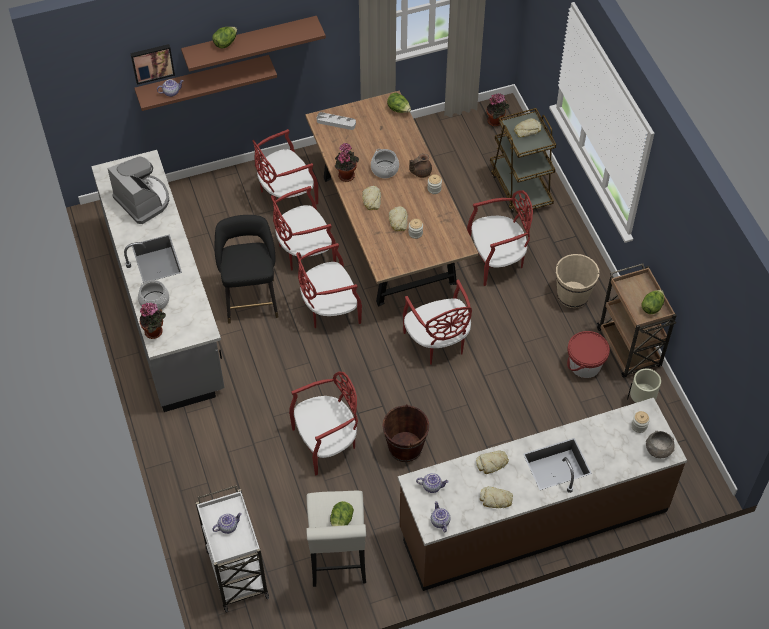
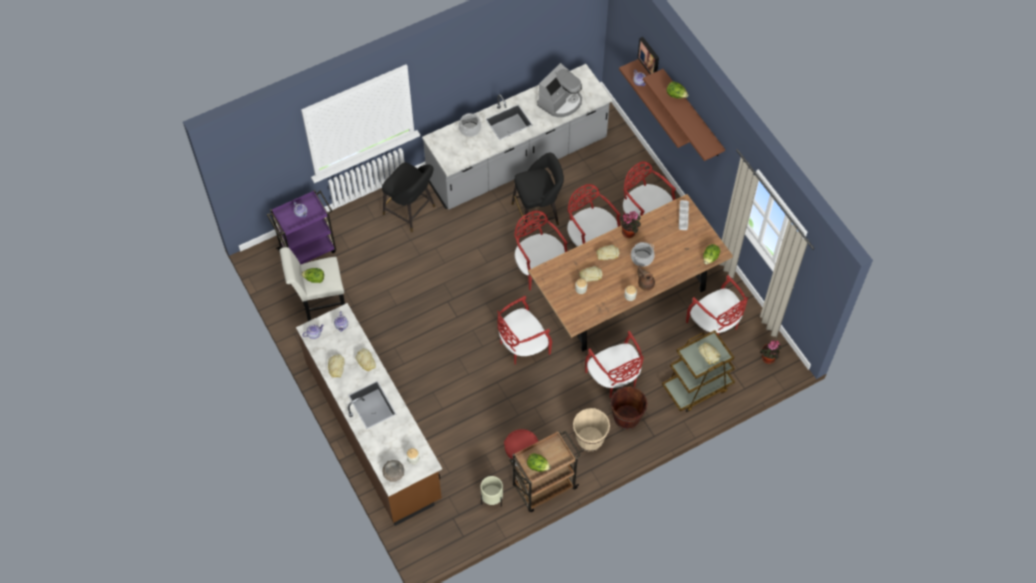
camera: 80 degrees right, 5 degrees up
(155, 332) = (444, 135): potted plant -> none
(209, 437) = (411, 212): none -> black stool
(236, 572) = (308, 250): white cart -> purple cart
(327, 442) = (418, 285): red chair -> red chair (714, 324)
(405, 447) = (423, 337): brown bucket -> brown bucket (626, 417)

